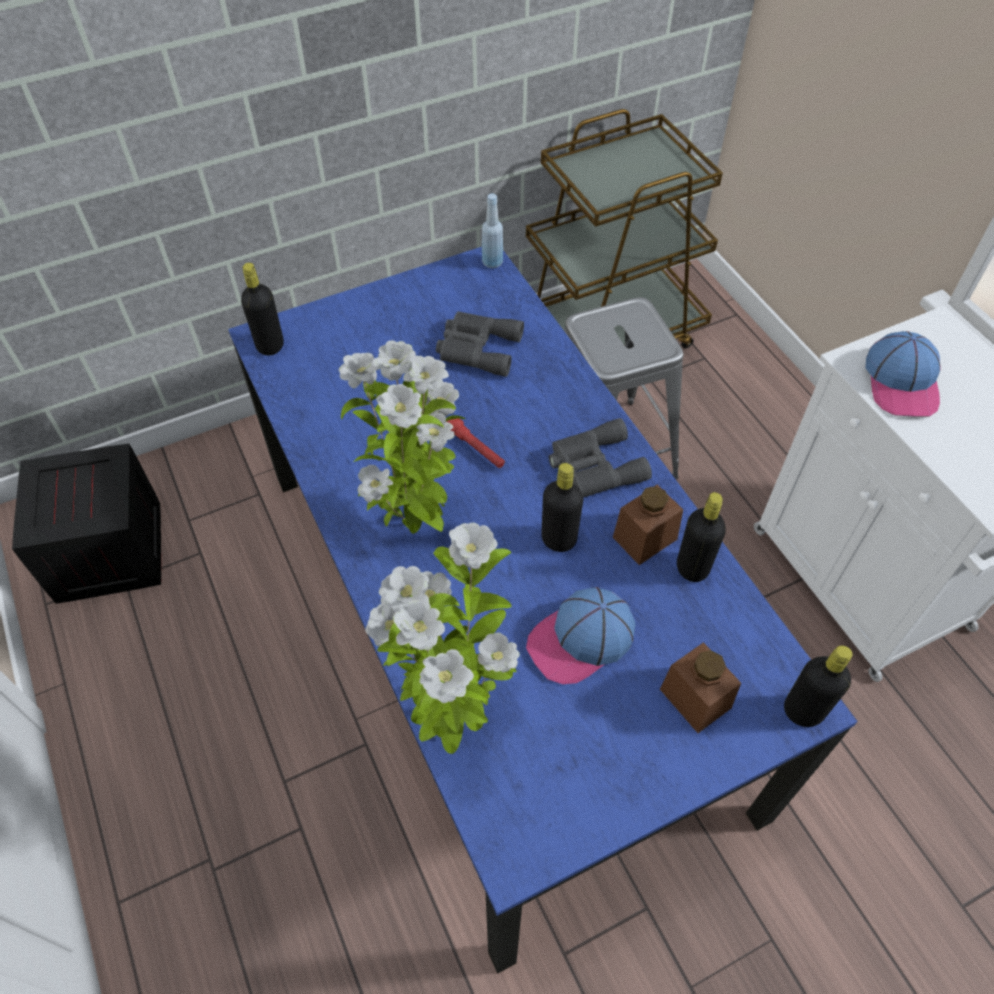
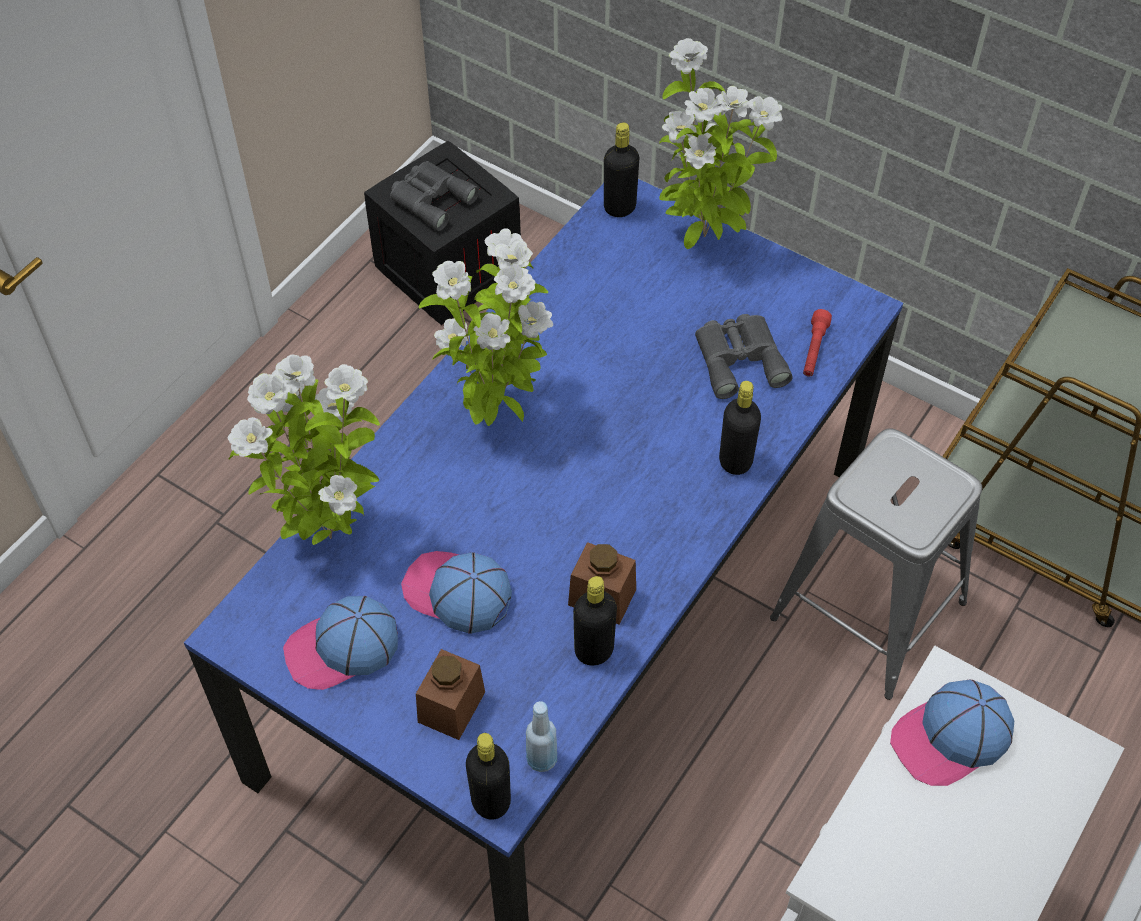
camera: 60 degrees right, 0 degrees up
(347, 313) = (702, 239): none -> potted plant
(475, 449) = (613, 417): red flashlight -> red flashlight (814, 350)
(492, 262) = (868, 314): blue bottle -> blue bottle (541, 759)
(558, 539) = (554, 529): black bottle -> black bottle (735, 461)
(587, 762) = (342, 649): none -> cap
(593, 467) = (658, 519): grey binoculars -> grey binoculars (430, 198)

